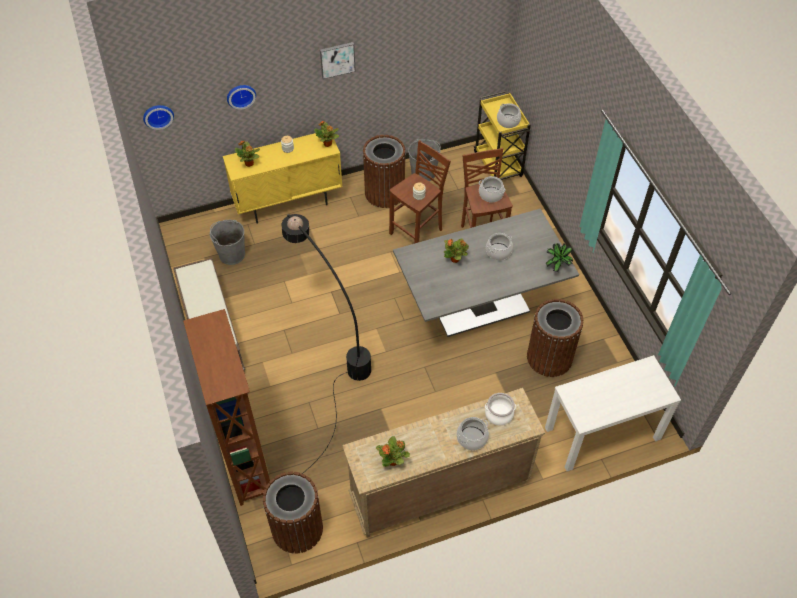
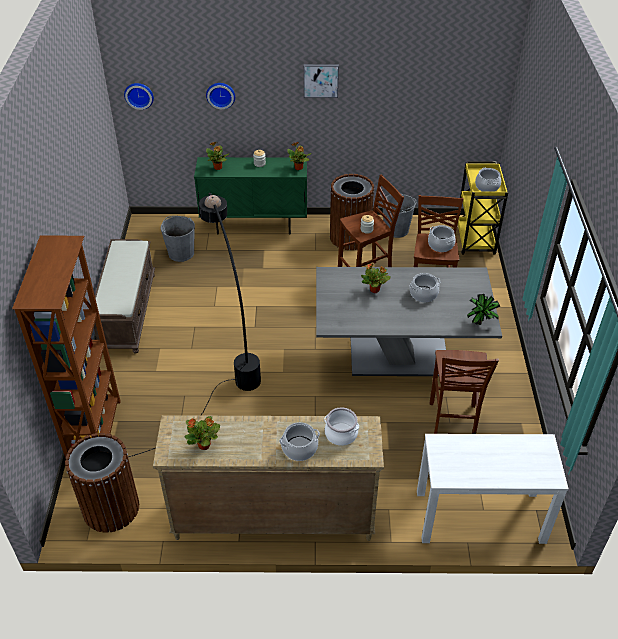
camera: 20 degrees right, 10 degrees down
(288, 203) = (254, 225): yellow cabinet -> green cabinet
(549, 357) = (452, 424): brown trash can -> brown stool

